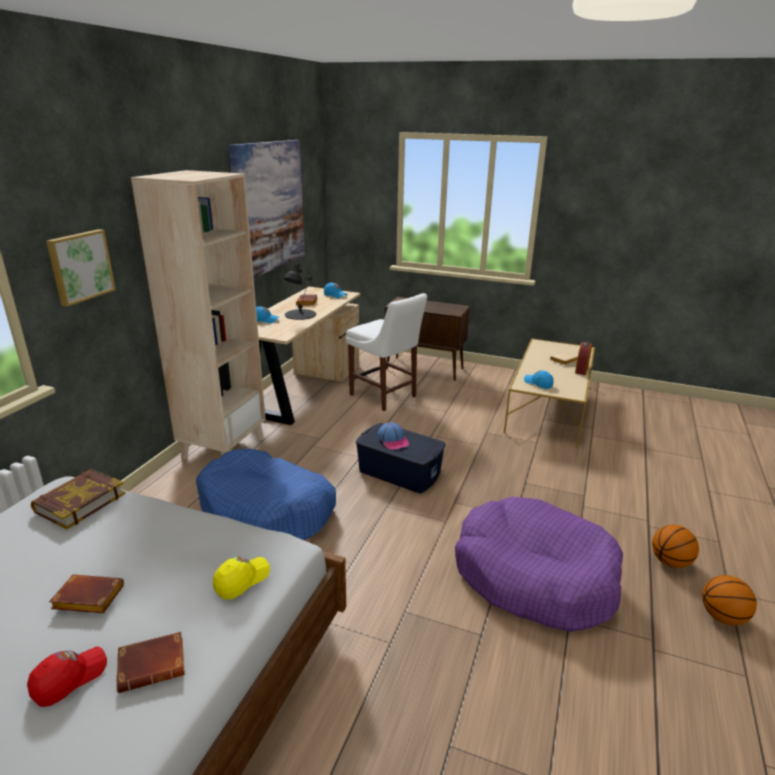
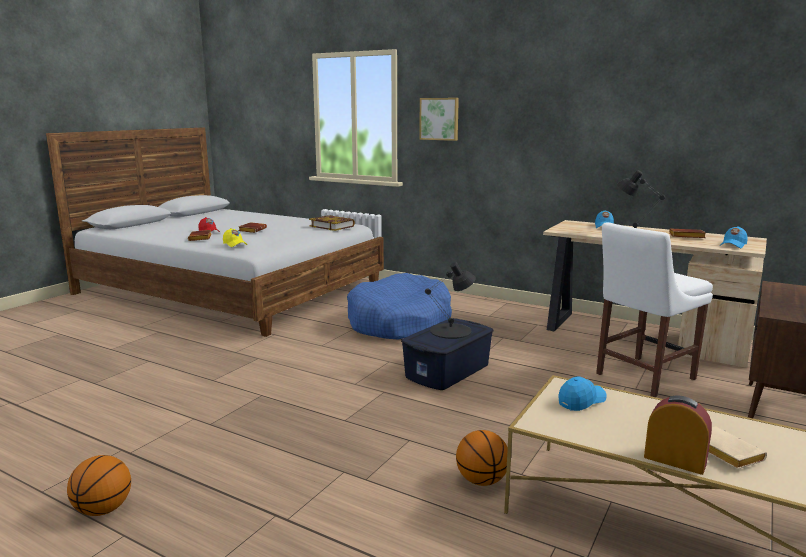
camera: 100 degrees right, 10 degrees down
(223, 447) = (499, 308): beige bookcase -> none
(269, 207) = (695, 114): picture -> none
(393, 440) = (451, 331): cap -> black table lamp
(534, 576) = (252, 412): purple dog bed -> none
(670, 562) = (203, 506): basketball -> basketball (481, 481)

